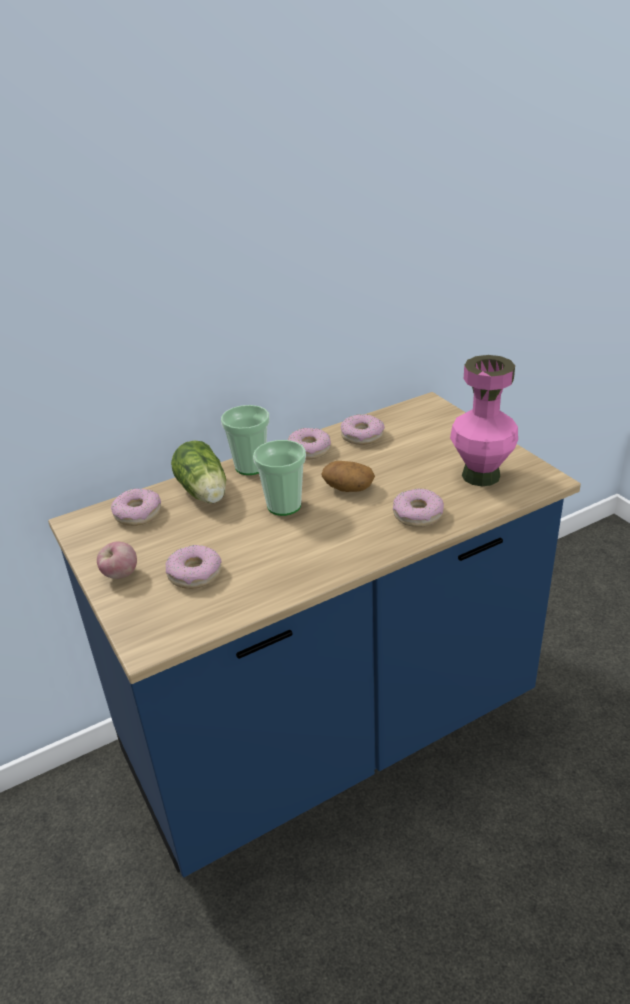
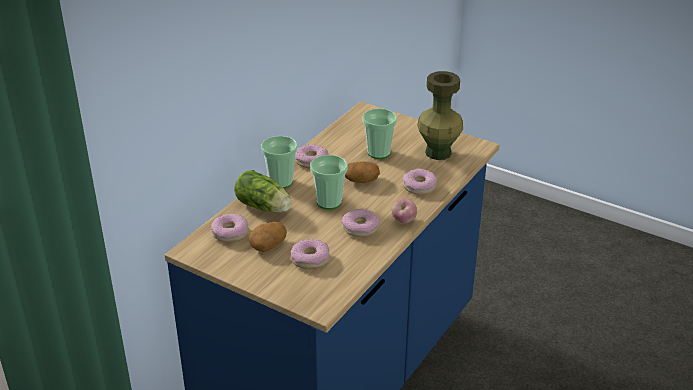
camera: 30 degrees left, 0 degrees up
(120, 575) = (260, 274): apple -> apple (403, 221)
(164, 540) = (268, 245): none -> potato
(362, 436) = (339, 143): donut -> donut (360, 228)
(400, 458) = (378, 153): none -> cup
(481, 475) = (438, 153): pink vase -> green vase

